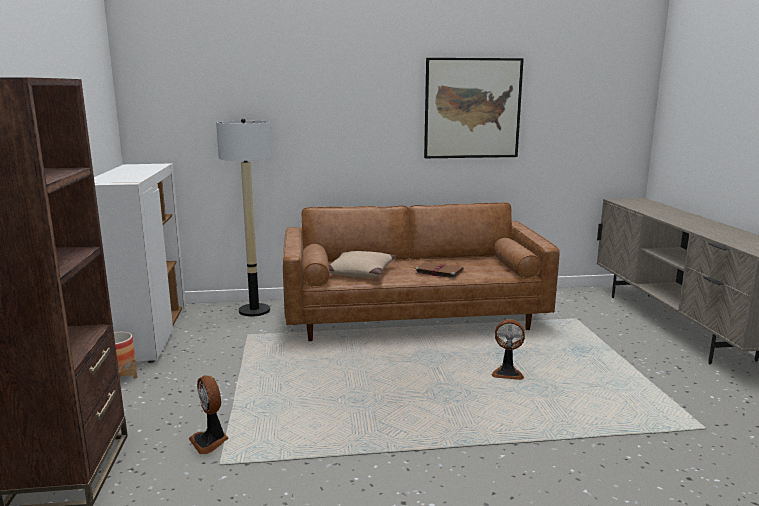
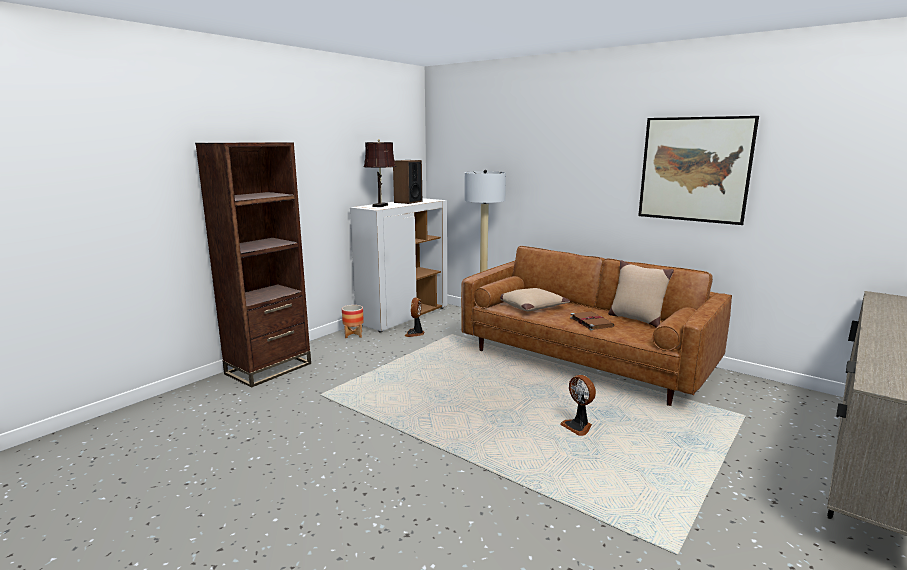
camera: 45 degrees right, 0 degrees up
(116, 178) = (381, 205): none -> brown table lamp
(133, 170) = (408, 202): none -> speaker
(210, 441) = (336, 382): fan -> fan (415, 333)
(460, 260) = (636, 319): none -> beige pillow

